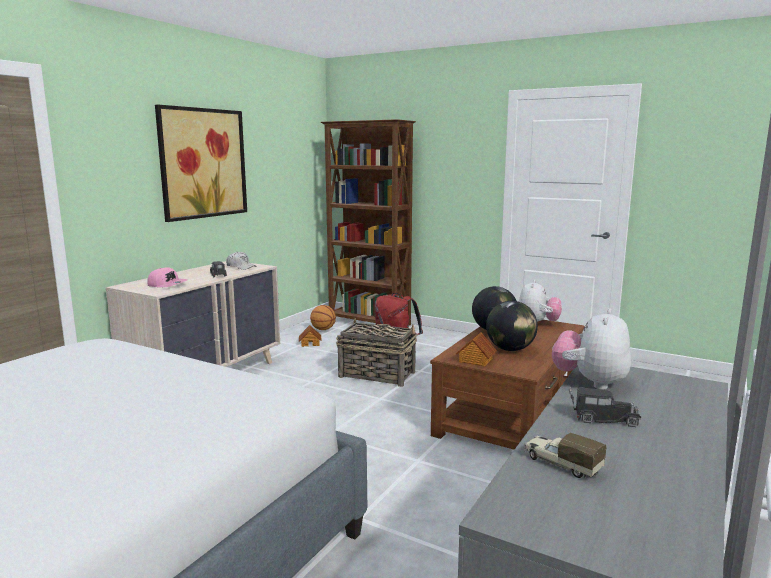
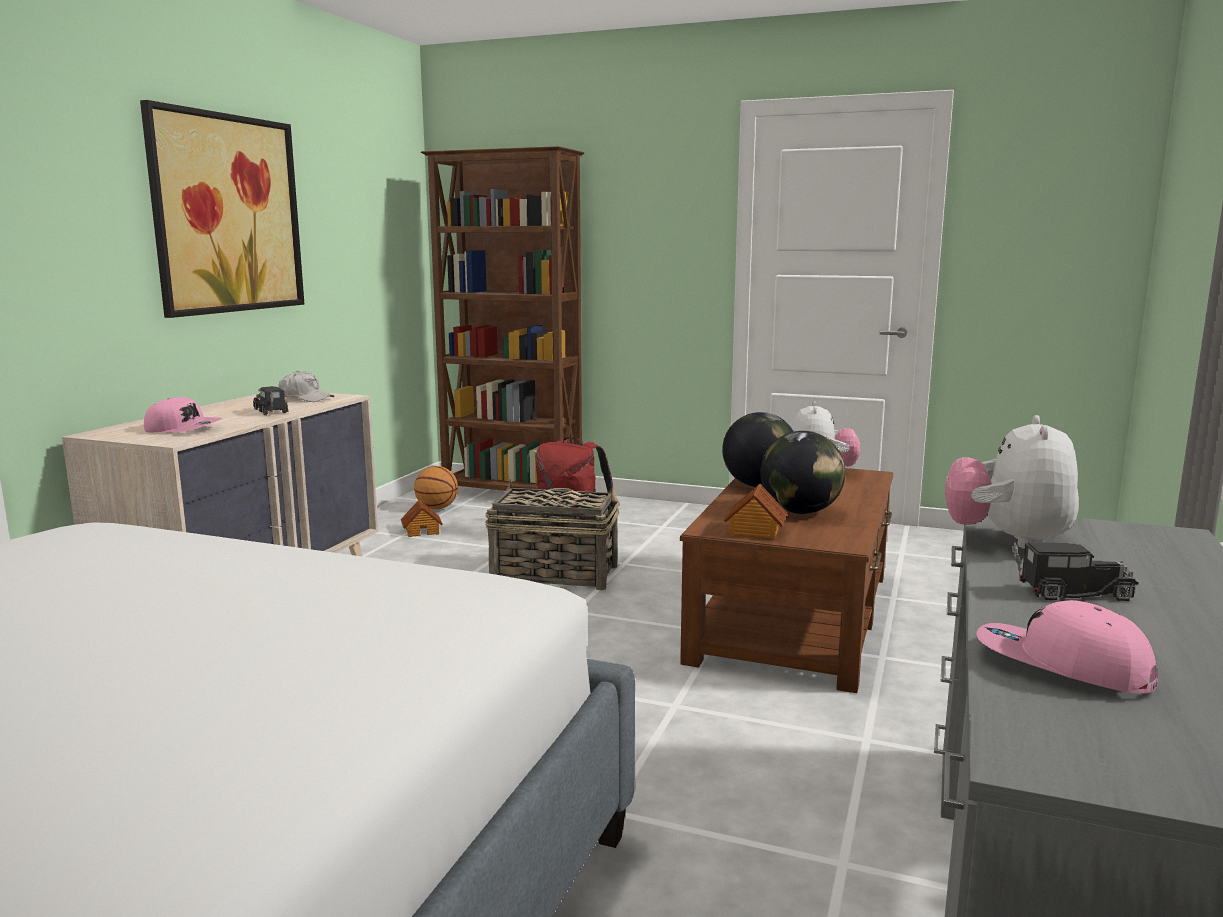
camera: 10 degrees left, 0 degrees up
(561, 464) = (1061, 666): toy truck -> pink cap

